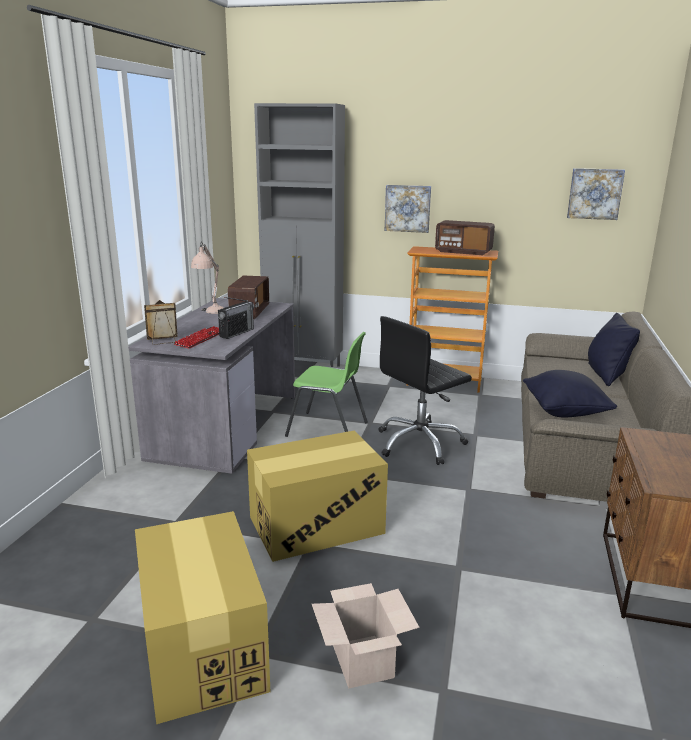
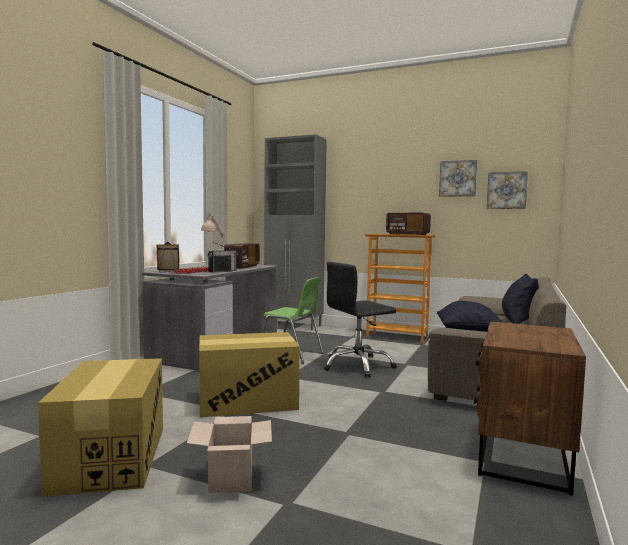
camera: 10 degrees right, 15 degrees down
(407, 208) = (369, 207): picture -> picture (458, 178)

